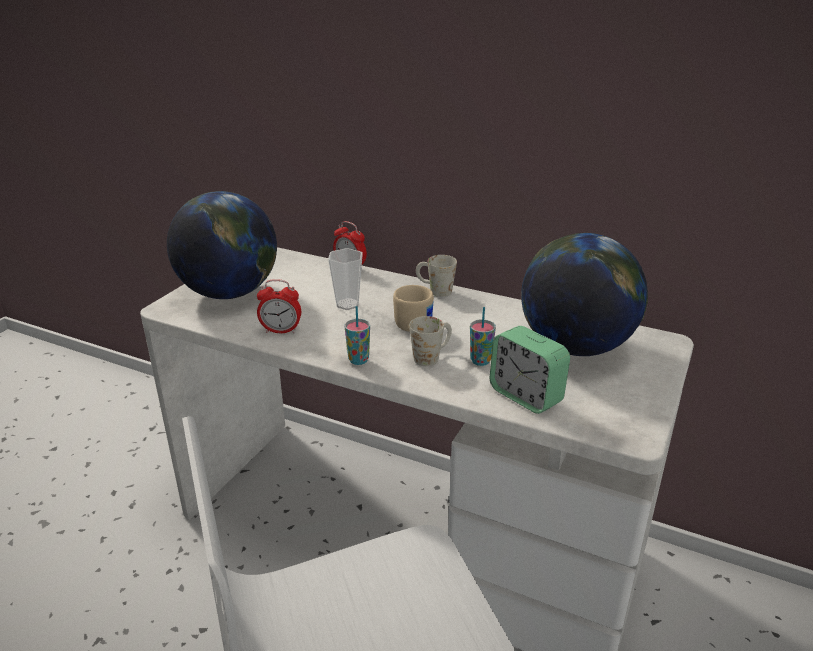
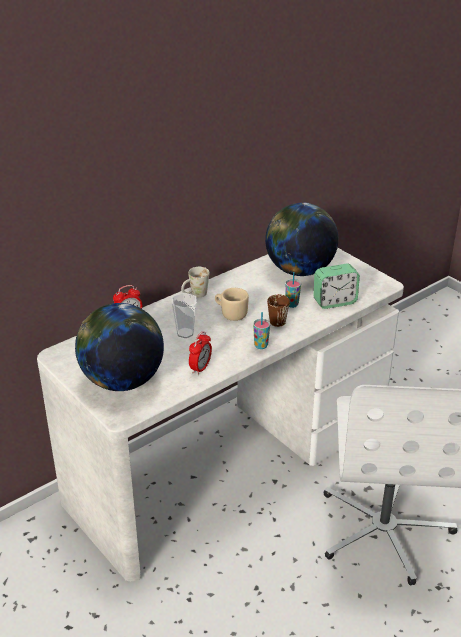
camera: 65 degrees left, 5 degrees up
(432, 356) = (275, 319): white mug -> brown mug

